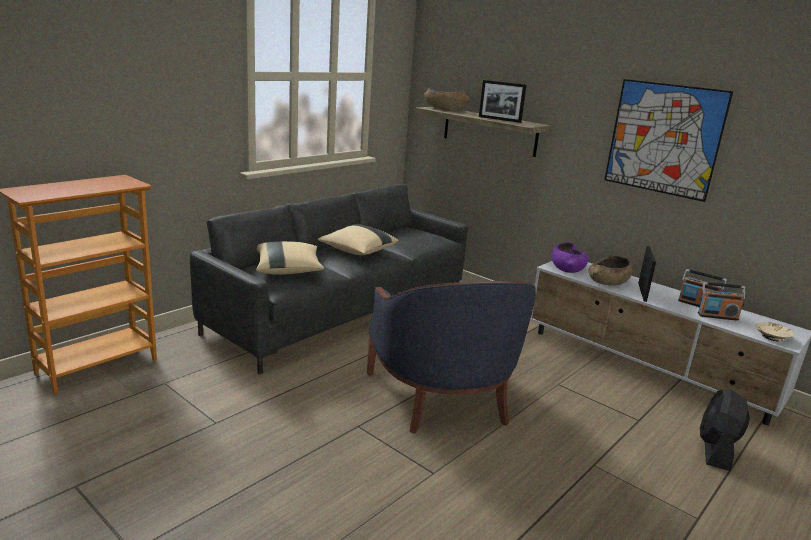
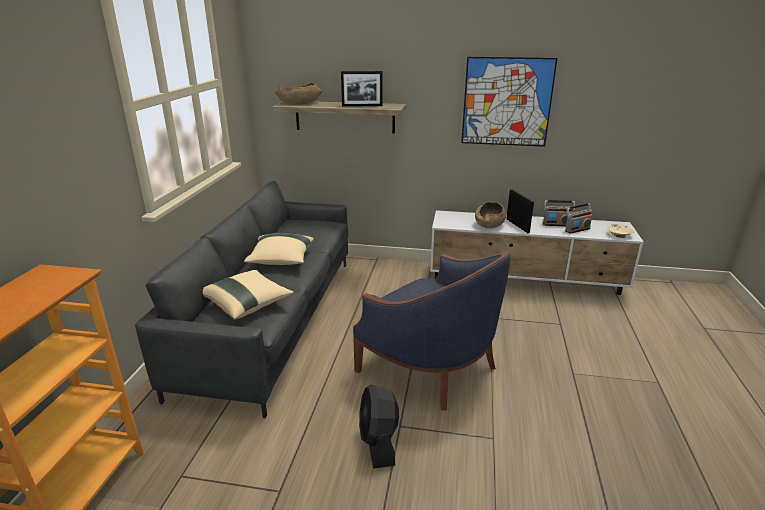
camera: 30 degrees left, 5 degrees up
(567, 268) = (451, 221): purple bowl -> none
(716, 450) = (617, 326): black fan -> black fan (378, 442)

